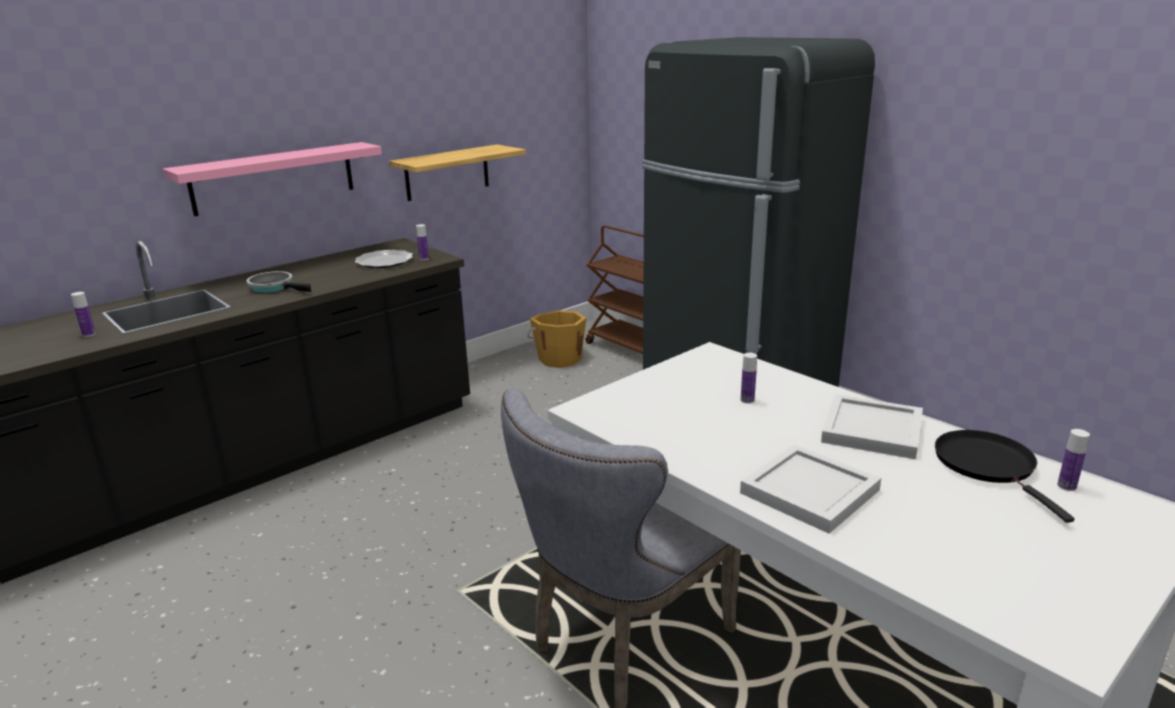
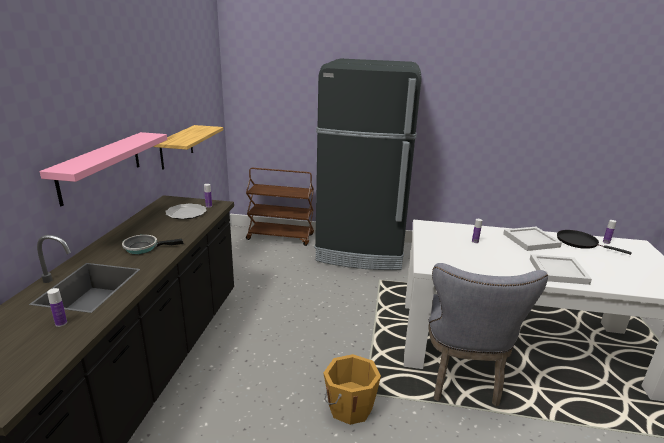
camera: 40 degrees left, 0 degrees up
(559, 359) = (243, 252): orange bucket -> orange bucket (349, 407)

